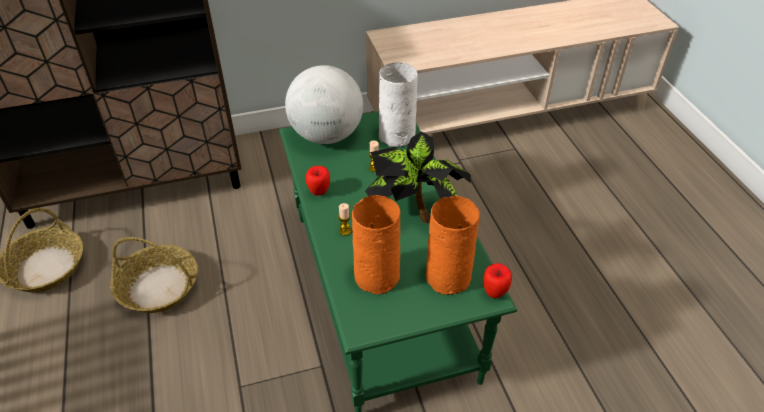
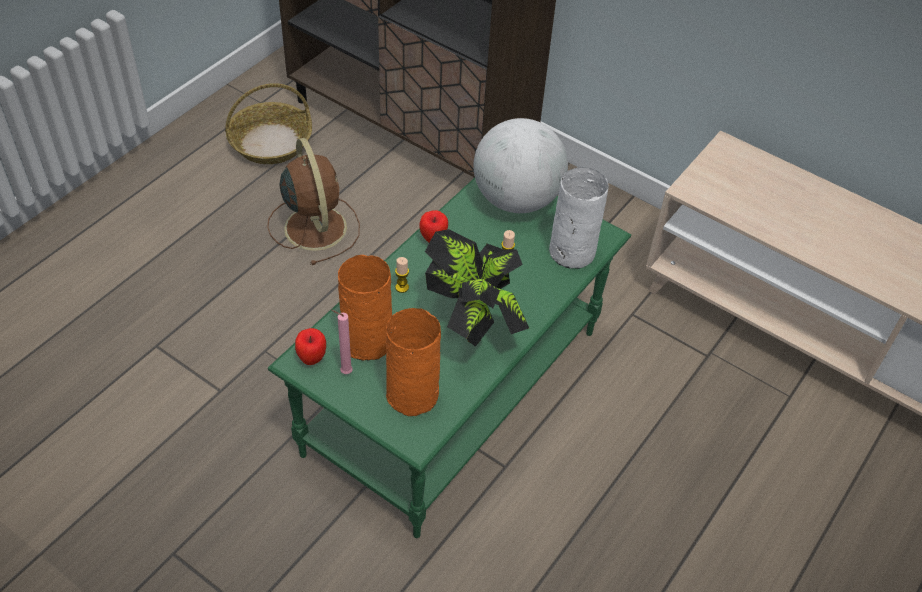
camera: 50 degrees right, 5 degrees up
(158, 287) = (314, 226): basket -> brown fan
(394, 305) = (344, 372): none -> pink candle
(494, 292) = (424, 441): apple -> apple (312, 360)

